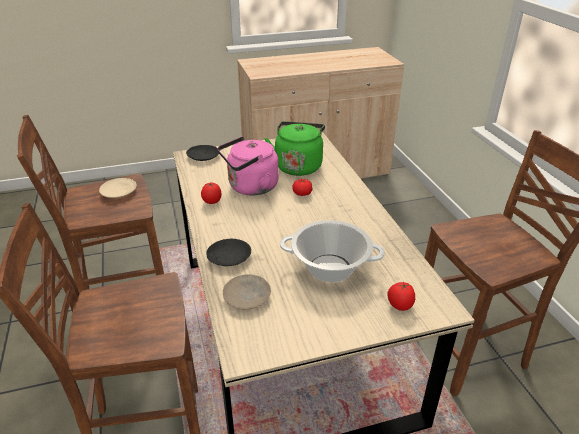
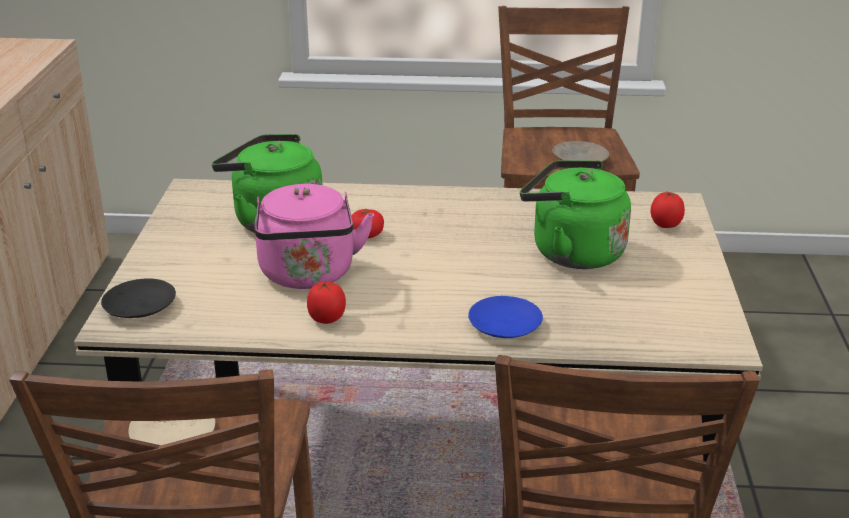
camera: 70 degrees left, 5 degrees down
(228, 257) = (504, 326): black plate -> blue plate
(247, 296) = (606, 324): beige plate -> beige plate (579, 160)
(330, 268) = (571, 252): cooking pot -> green kettle

